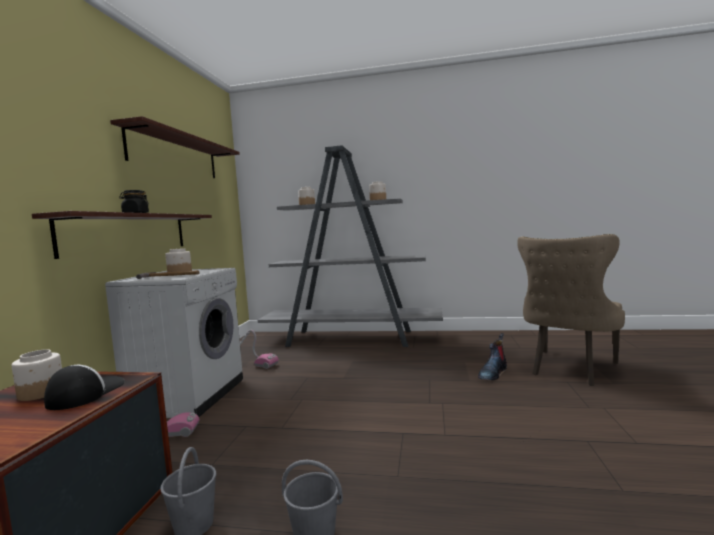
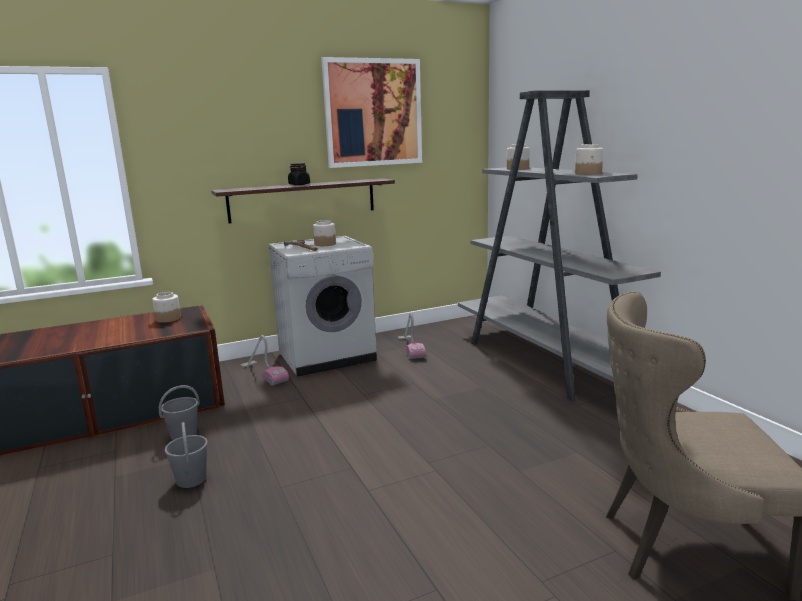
camera: 55 degrees right, 10 degrees up
(85, 393) = (171, 327): cap -> none
(175, 155) = (373, 113): shelf -> picture
(492, 373) = (565, 482): boot -> none

